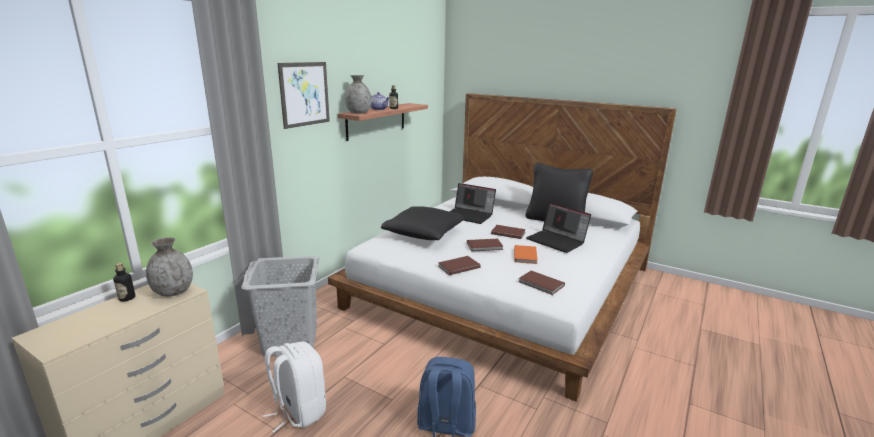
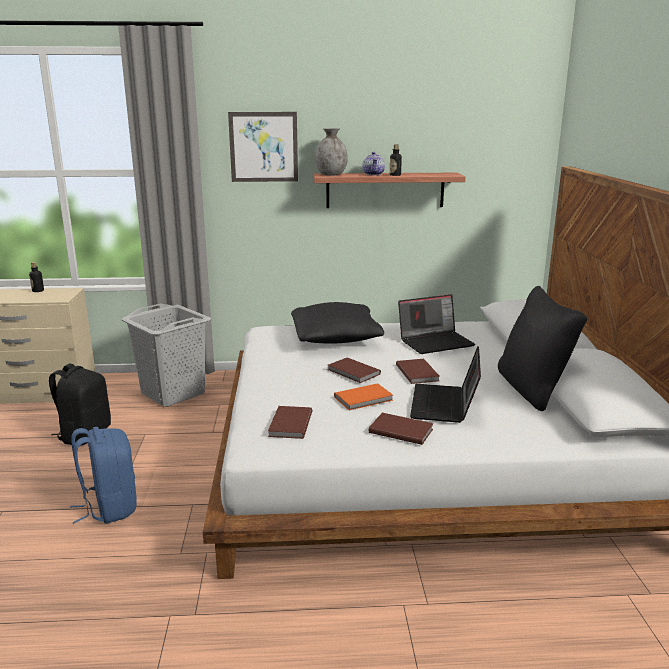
camera: 55 degrees right, 0 degrees up
(173, 292) = (56, 296): grey vase -> none
(298, 411) = (84, 434): white backpack -> black backpack
(458, 267) = (276, 374): brown book -> brown book (400, 430)
(470, 215) = (436, 342): laptop -> laptop turned 105 degrees counterclockwise

